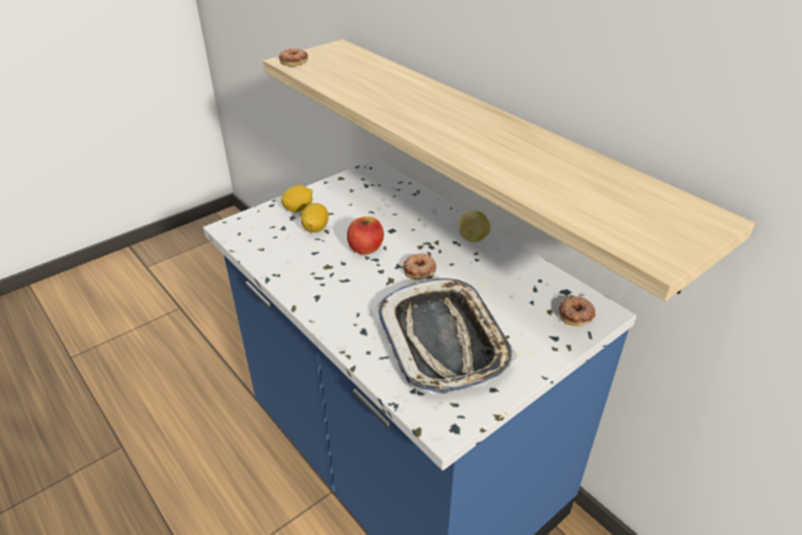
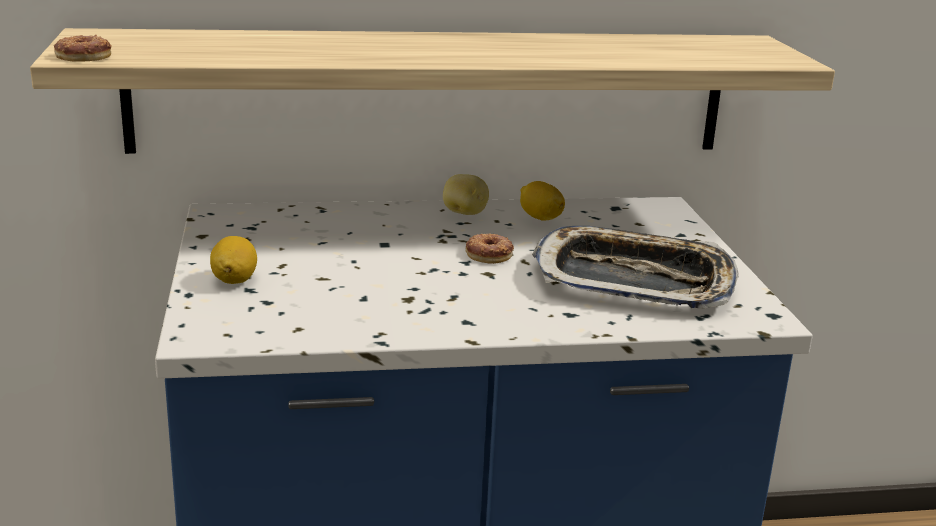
camera: 60 degrees left, 15 degrees down
(315, 228) = (305, 282): lemon -> lemon (540, 218)
(365, 248) = (401, 268): apple -> none
(576, 314) = (655, 215): donut -> none

